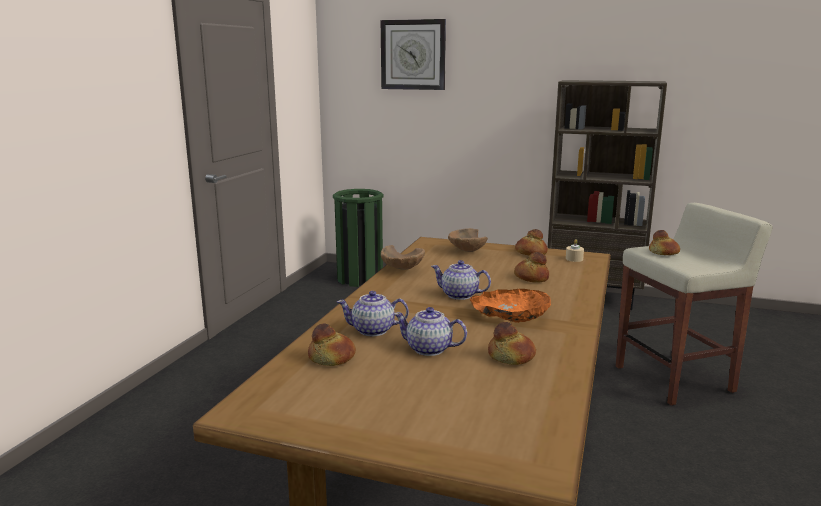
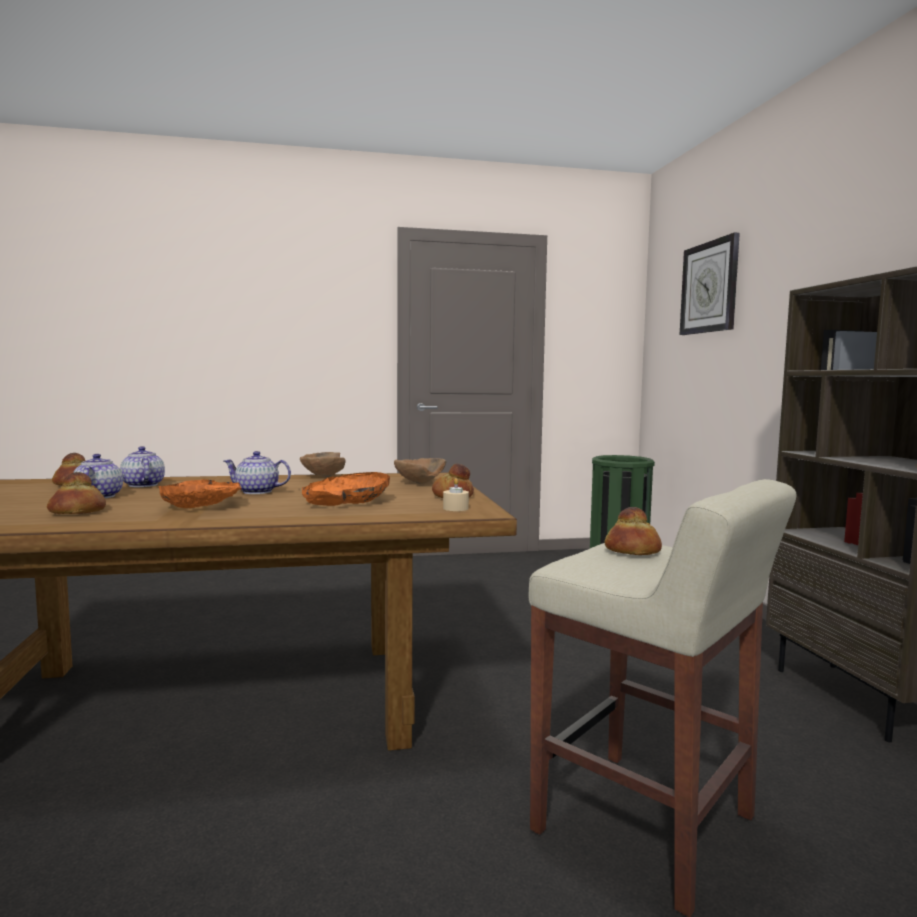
camera: 60 degrees right, 10 degrees down
(460, 295) = (257, 492): teapot -> teapot turned 75 degrees counterclockwise
(531, 278) = (347, 502): bread -> orange bowl

